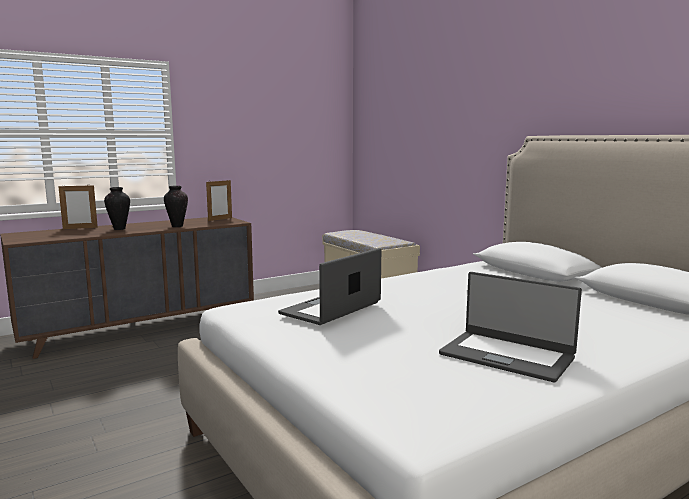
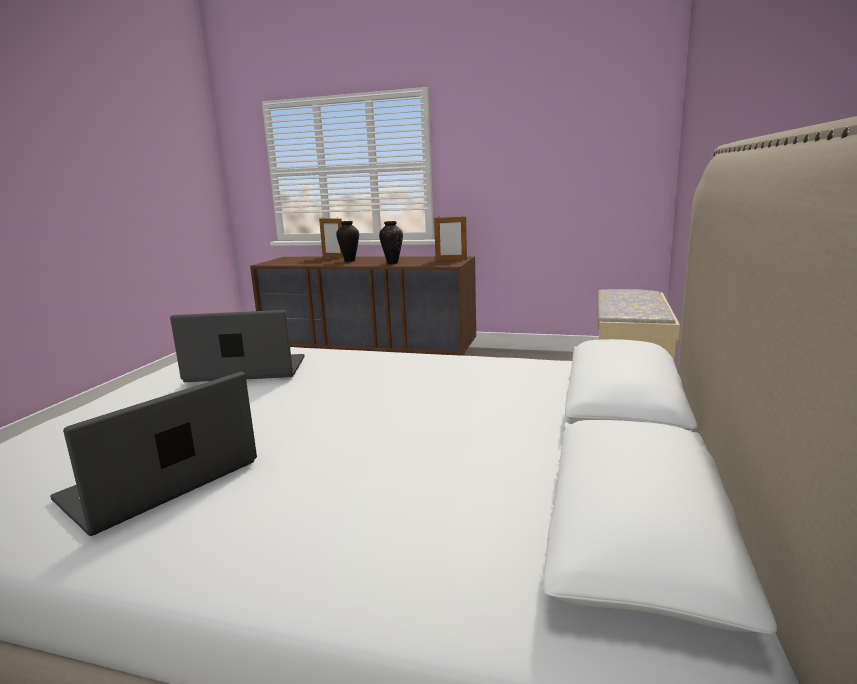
camera: 50 degrees right, 5 degrees up
(507, 355) = (161, 482): laptop -> laptop turned 45 degrees clockwise

